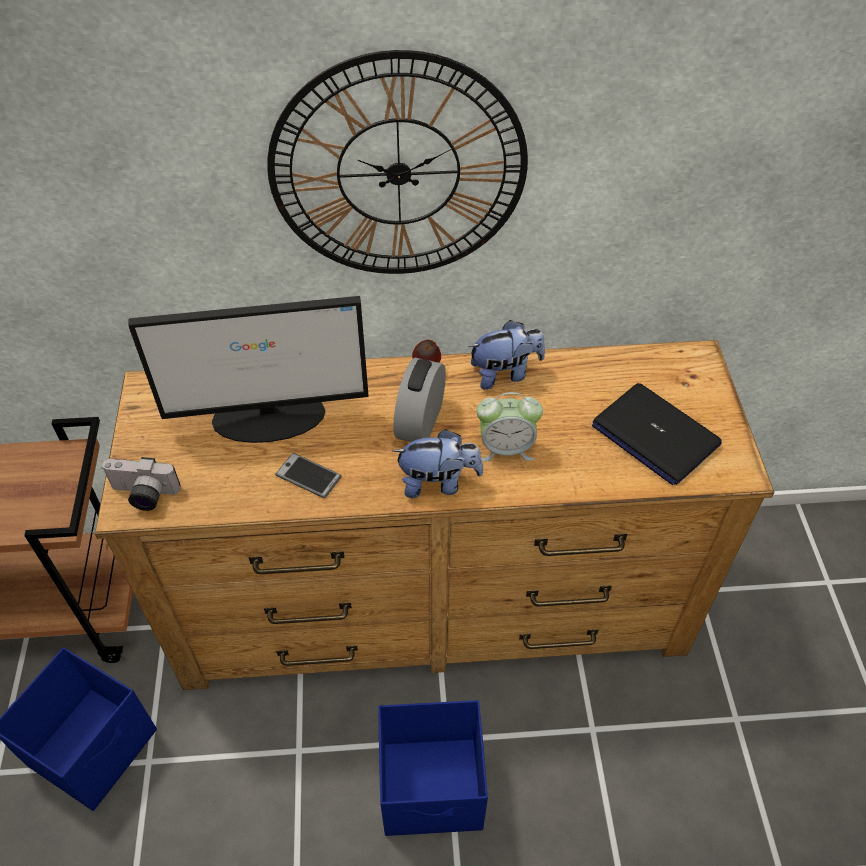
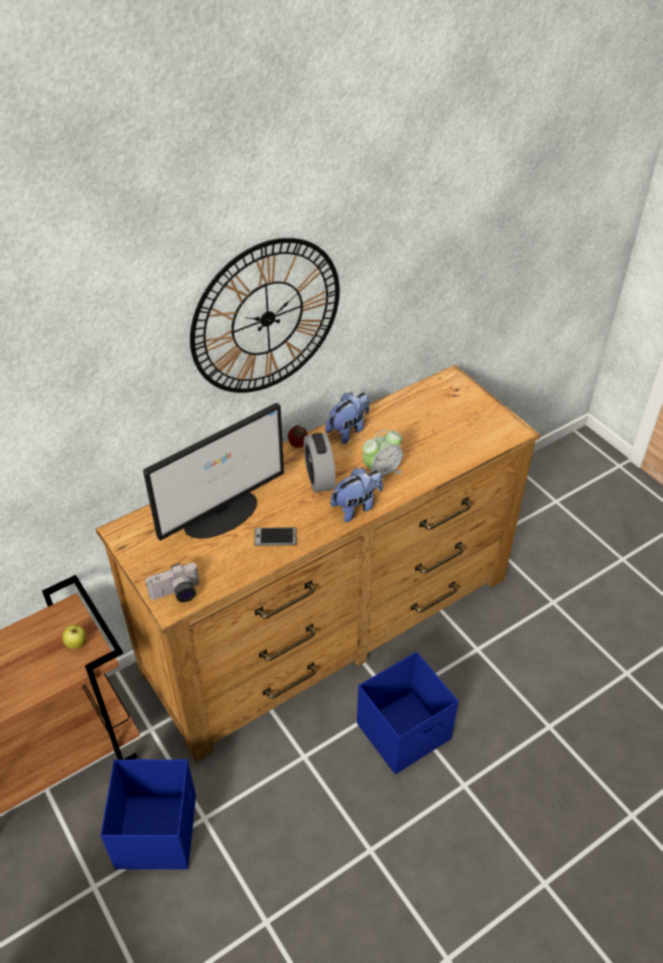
camera: 30 degrees left, 5 degrees down
(51, 499) = (77, 644): none -> apple
(654, 435) = (458, 430): laptop -> none

